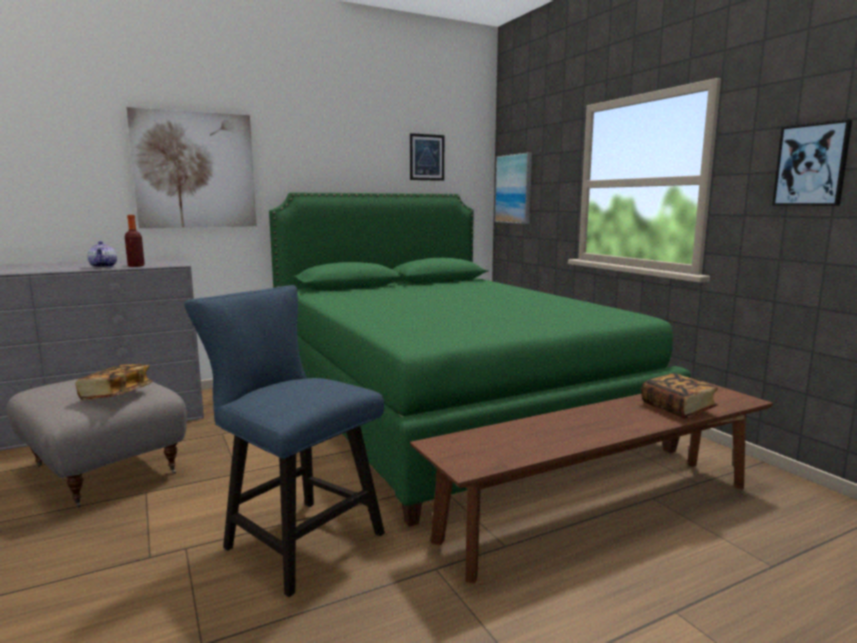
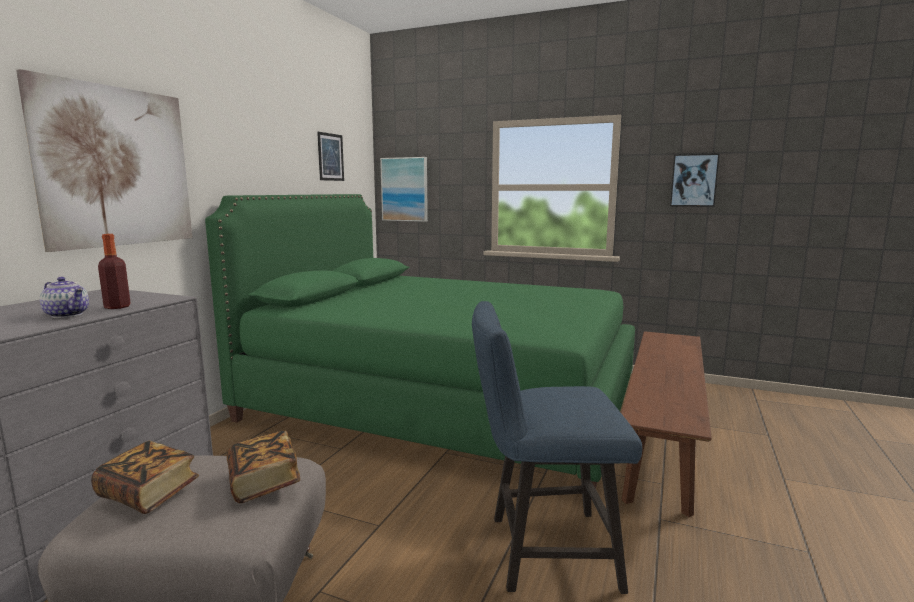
camera: 40 degrees left, 0 degrees up
(677, 408) = (677, 352): book -> book (149, 493)

